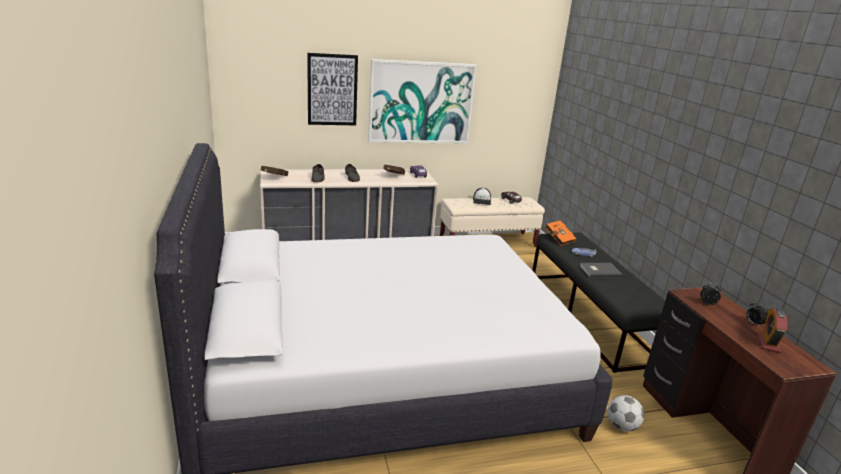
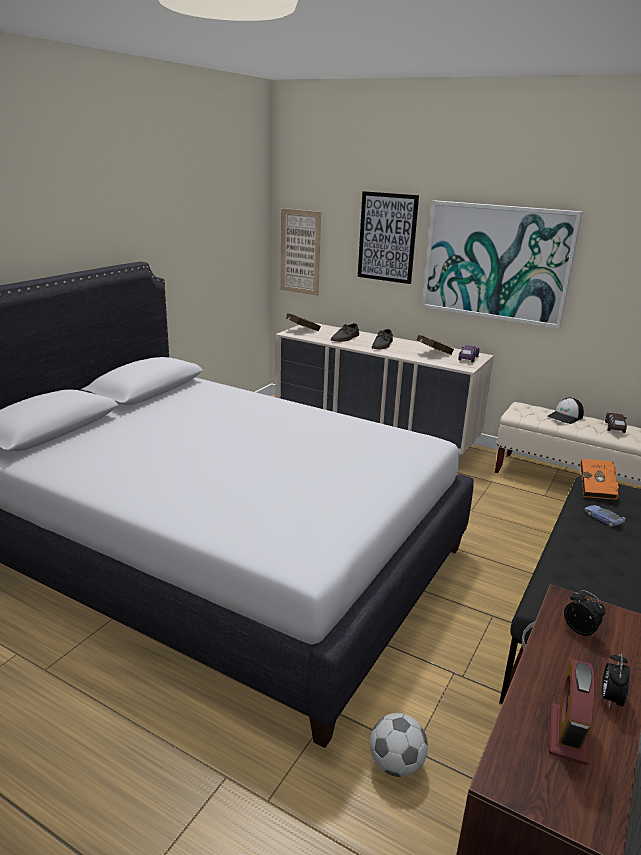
camera: 45 degrees right, 0 degrees up
(246, 108) = (300, 252): none -> picture
(599, 271) = (586, 546): grey book -> none
(768, 343) = (568, 735): alarm clock -> alarm clock turned 45 degrees counterclockwise

